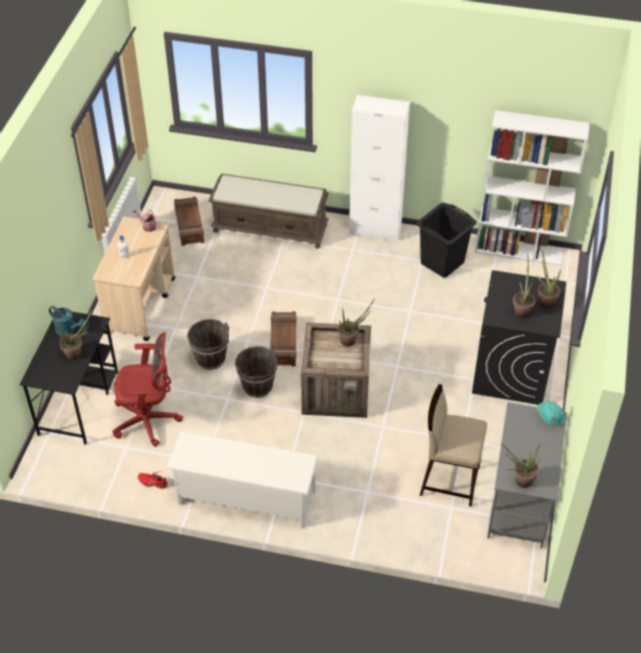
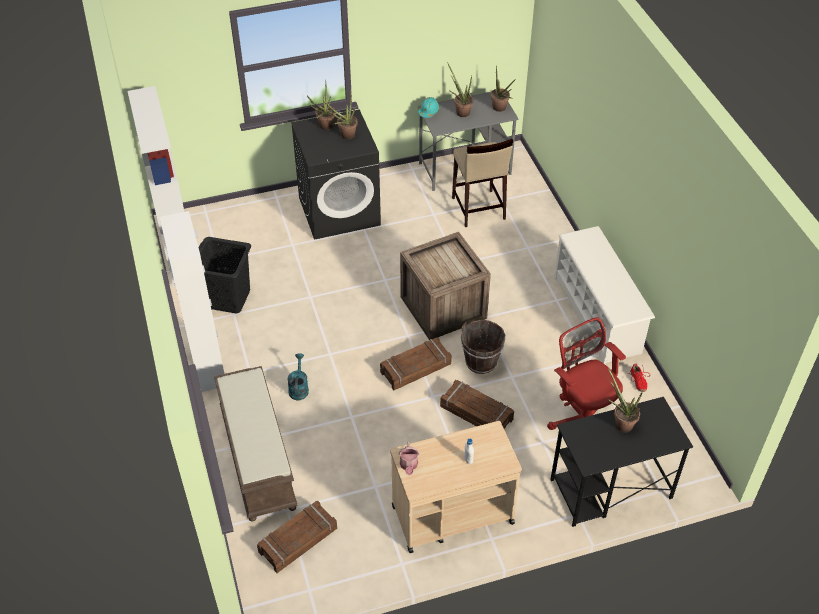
camera: 120 degrees left, 0 degrees up
(69, 330) = (600, 448): turquoise watering can -> turquoise watering can (298, 388)
(211, 358) = (476, 413): brown bucket -> crate
(351, 340) = (425, 260): potted plant -> potted plant (460, 111)

